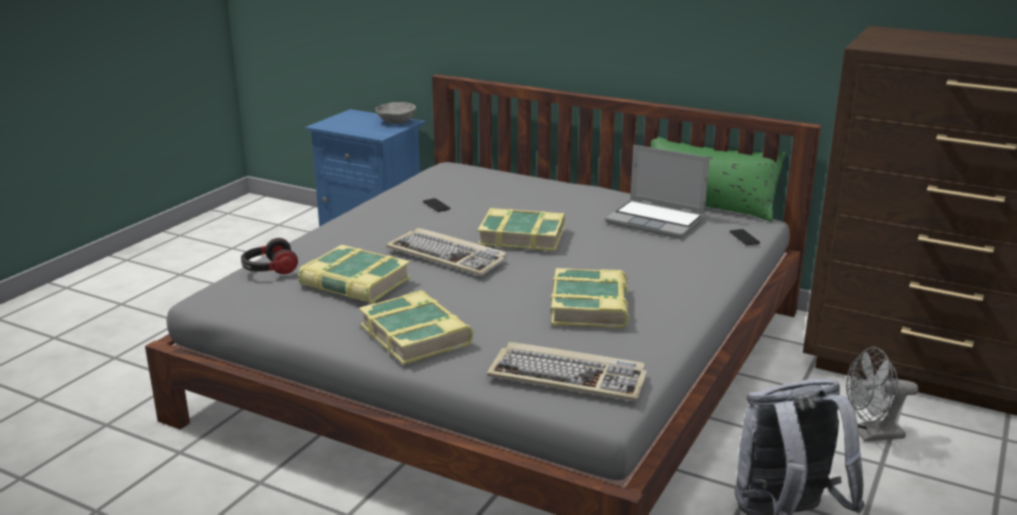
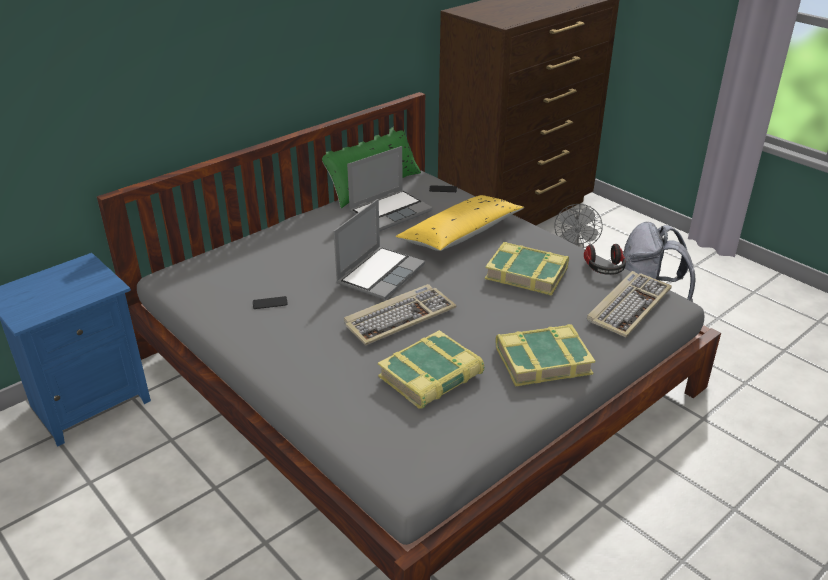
camera: 70 degrees left, 10 degrees up
(269, 269) = (367, 428): headphones -> headphones (604, 269)
(397, 122) = (75, 269): grey bowl -> none
(522, 236) = (380, 273): book -> laptop
(645, 262) = (460, 234): none -> yellow pillow

